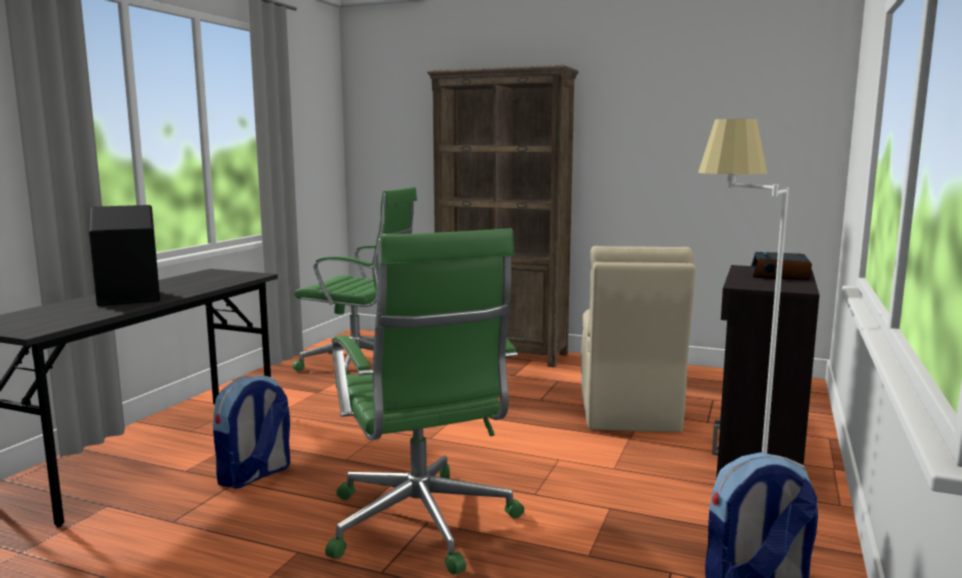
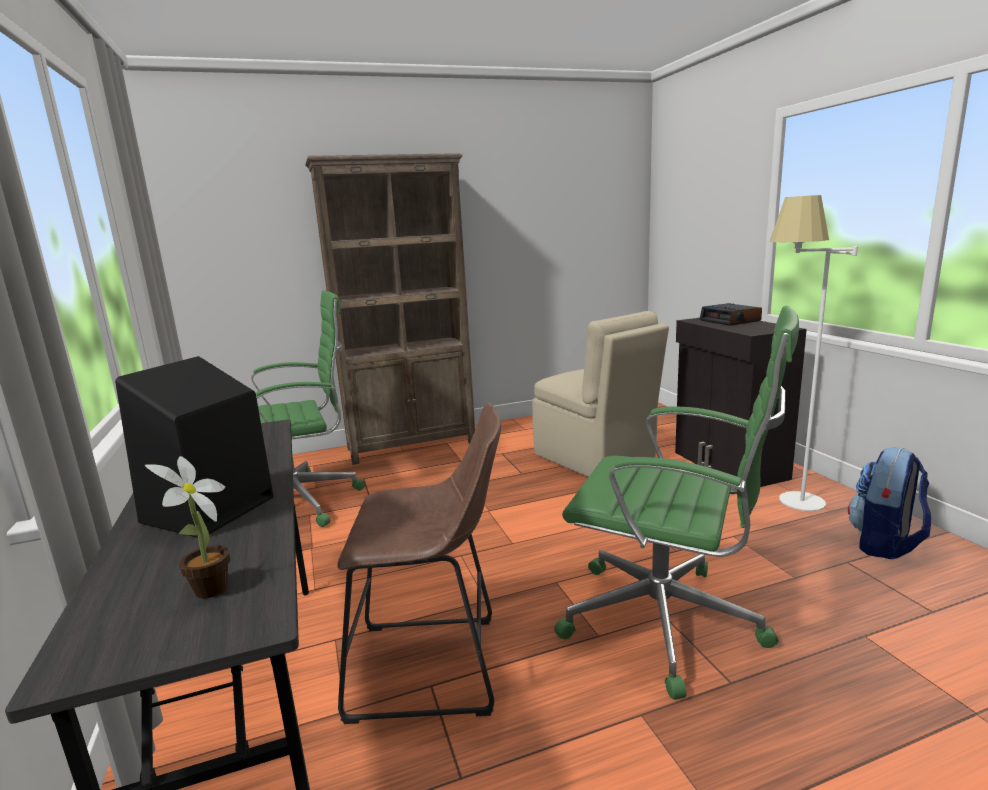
camera: 40 degrees left, 5 degrees up
(48, 320) = (207, 593): none -> potted plant
(254, 475) = (435, 667): backpack -> brown stool

